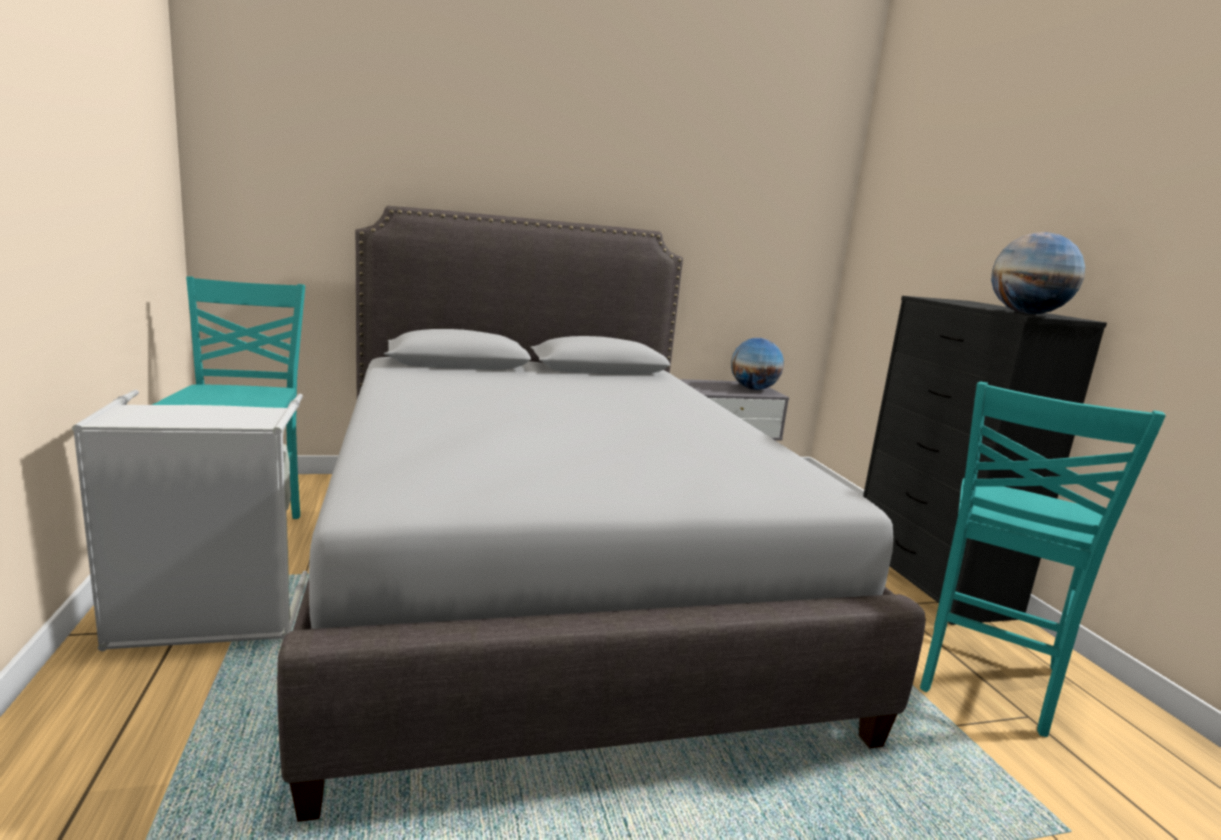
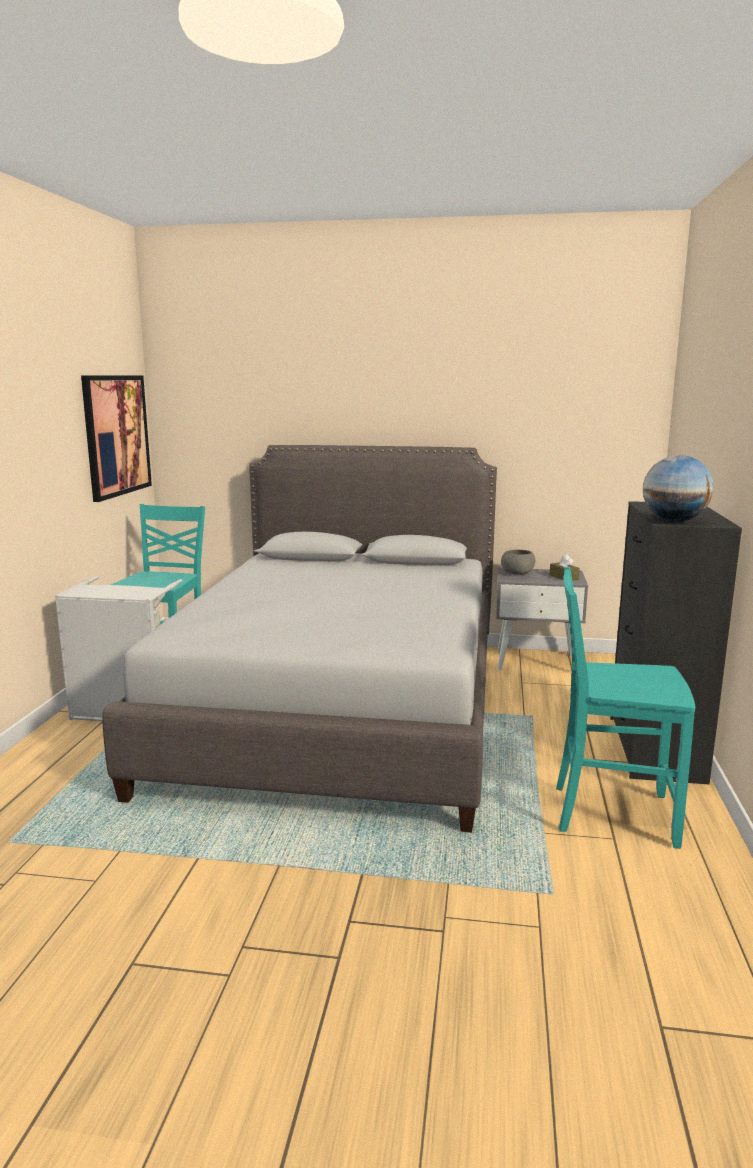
camera: 25 degrees right, 0 degrees up
(142, 159) = (116, 435): none -> picture
(700, 385) = (517, 573): none -> grey bowl
(753, 389) = (563, 577): globe -> brown tissue box
(986, 678) = (610, 813): turquoise chair -> turquoise chair turned 45 degrees clockwise

